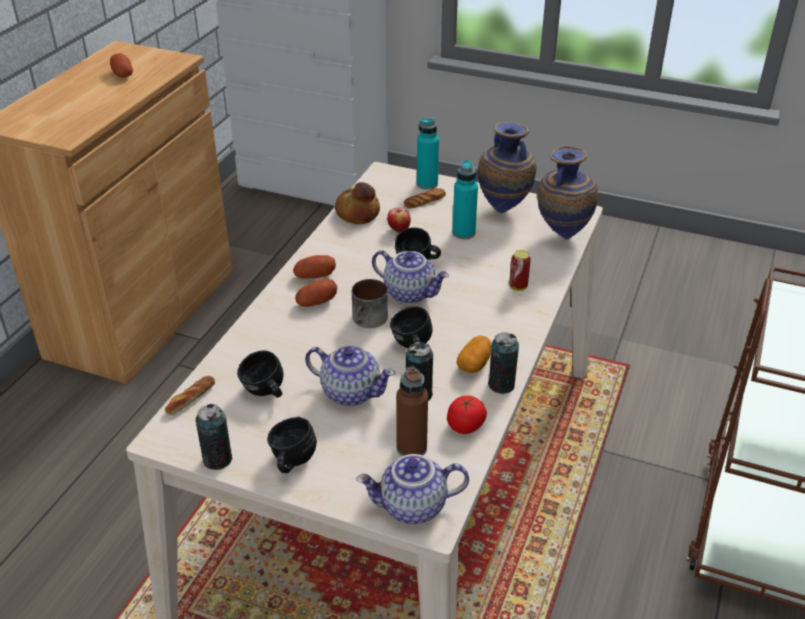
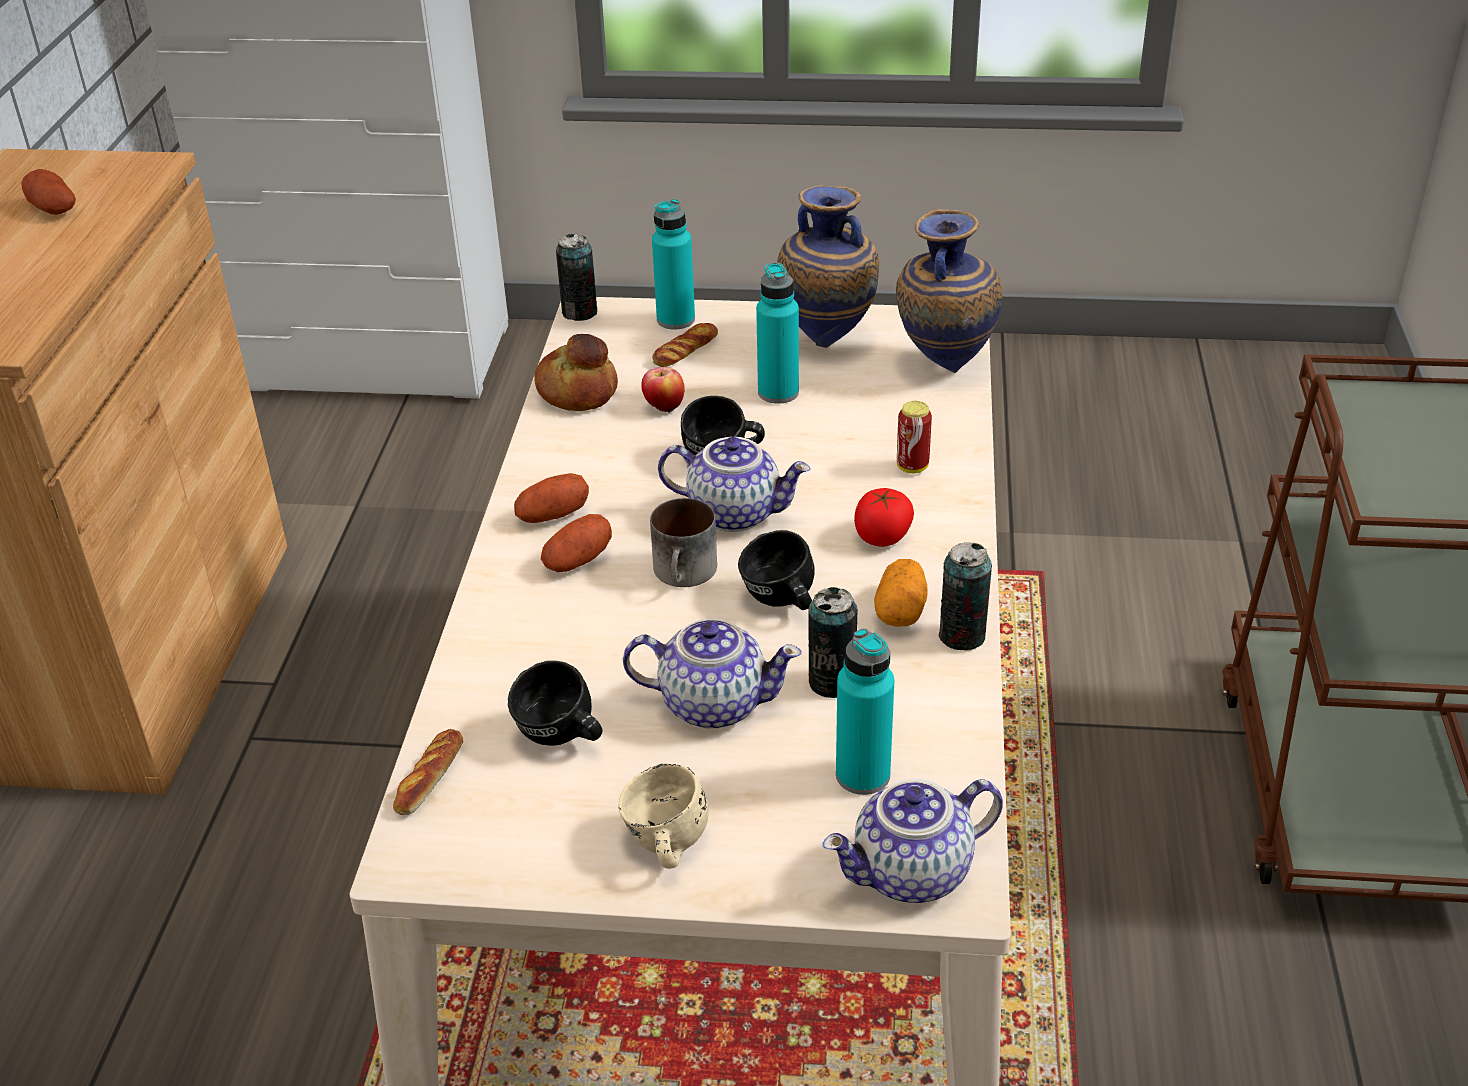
camera: 15 degrees left, 0 degrees up
(217, 459) = (531, 874): can -> can (579, 313)
(290, 461) = (664, 847): black mug -> beige mug
(411, 448) = (863, 775): brown bottle -> turquoise bottle
(465, 426) = (935, 718): tomato -> tomato (882, 537)

